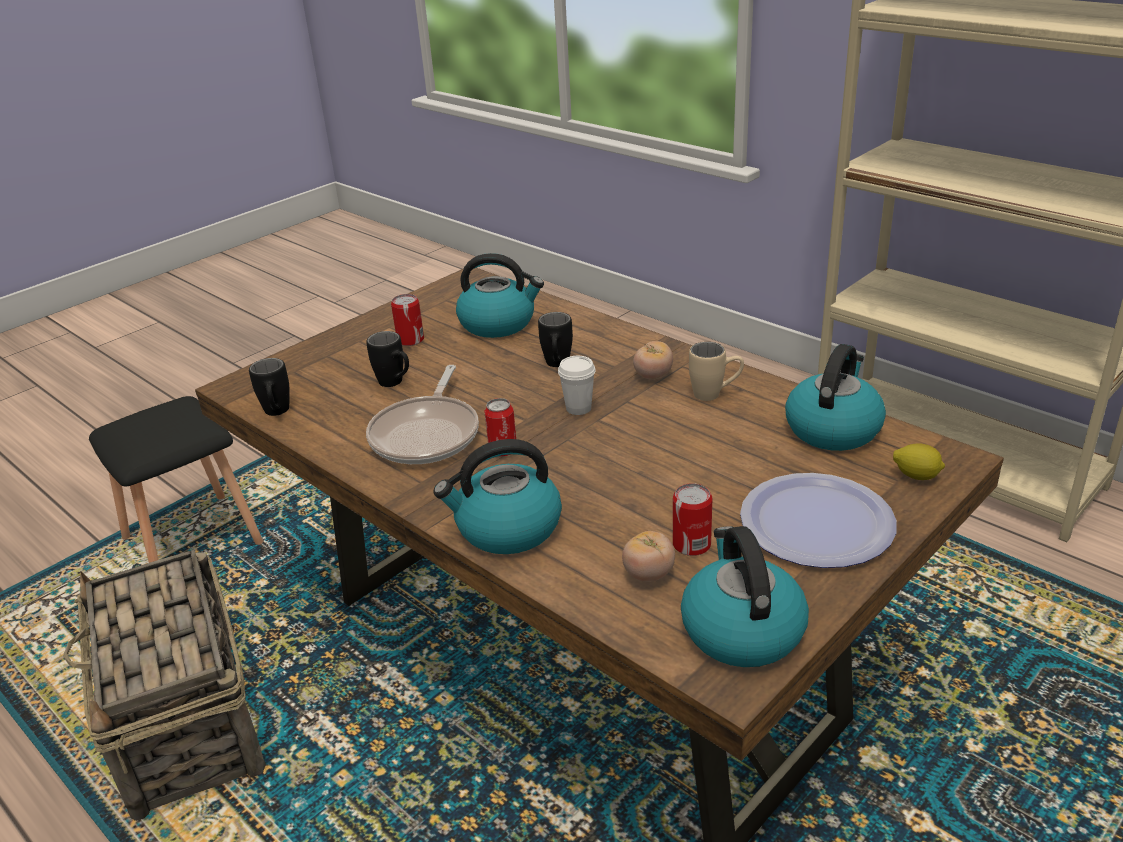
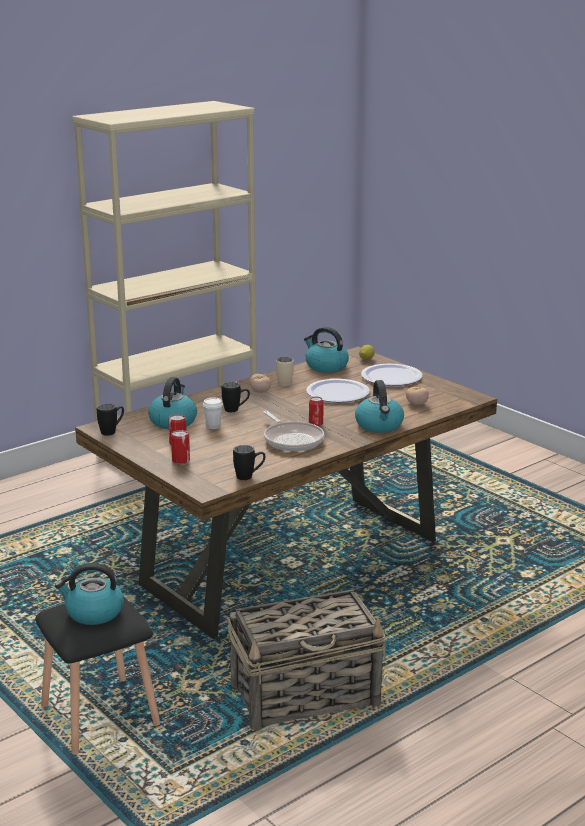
camera: 85 degrees left, 10 degrees down
(395, 383) = (232, 447): black mug -> black mug (112, 431)
(427, 434) = (292, 440): frying pan -> frying pan turned 45 degrees clockwise
(578, 408) = (283, 408): white cup -> white cup (213, 426)
(680, 459) = (338, 393): none -> plate
(691, 544) = (400, 396): can -> can (181, 460)
(741, 629) = (450, 393): kettle -> kettle (93, 613)

